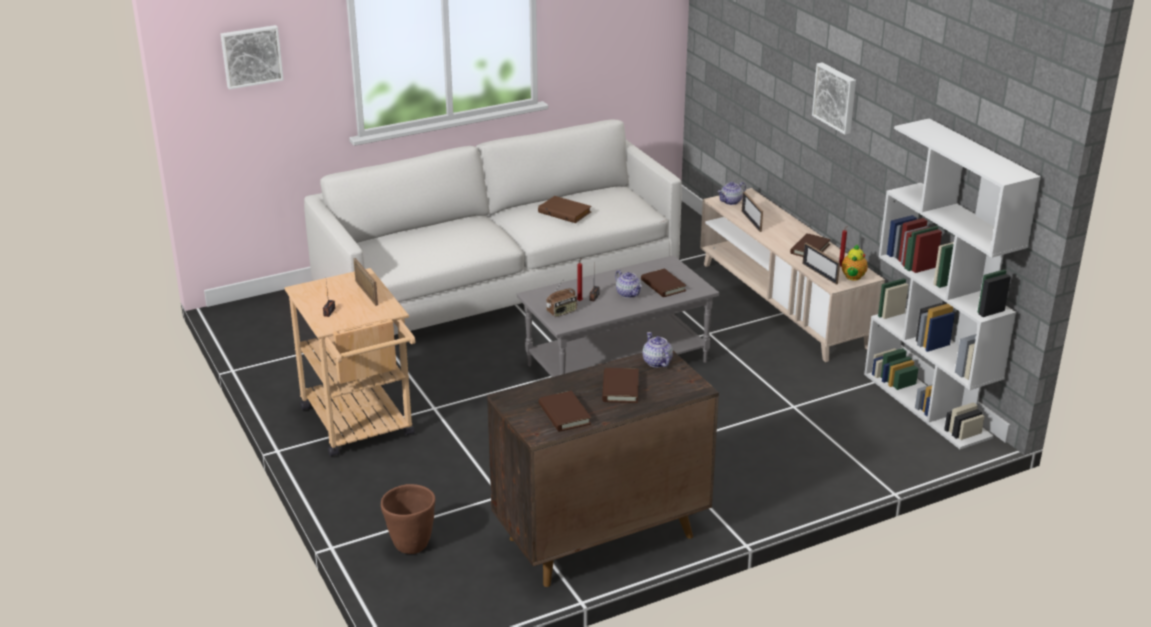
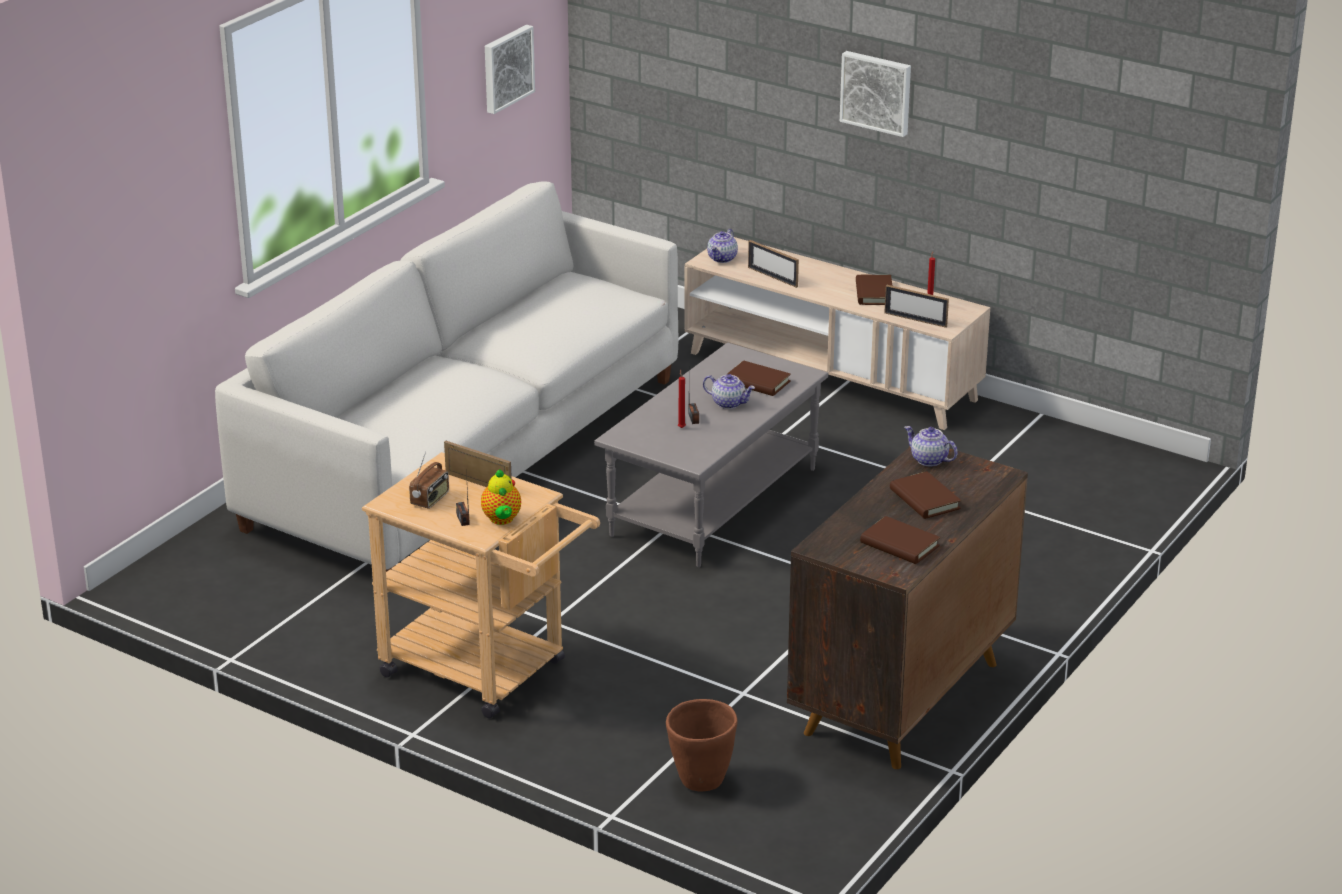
camera: 30 degrees left, 0 degrees up
(251, 56) = (129, 198): picture -> picture (506, 68)
(562, 312) = (676, 447): radio -> radio (430, 499)
(565, 212) = (547, 322): brown book -> none
(853, 277) = (955, 314): teapot -> teapot (502, 520)
(927, 405) = (1095, 446): white bookcase -> none

